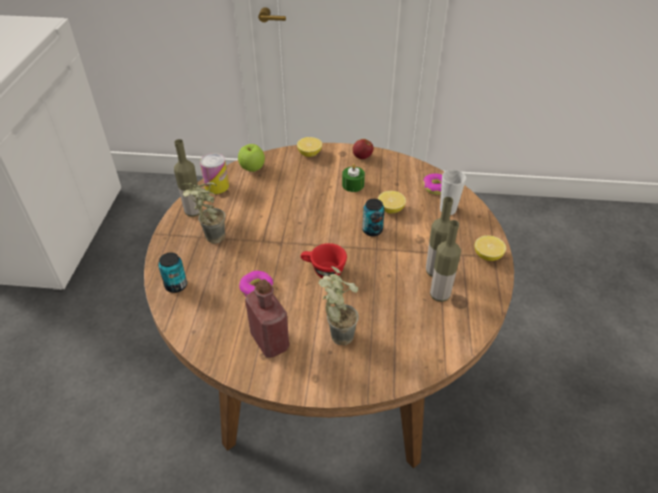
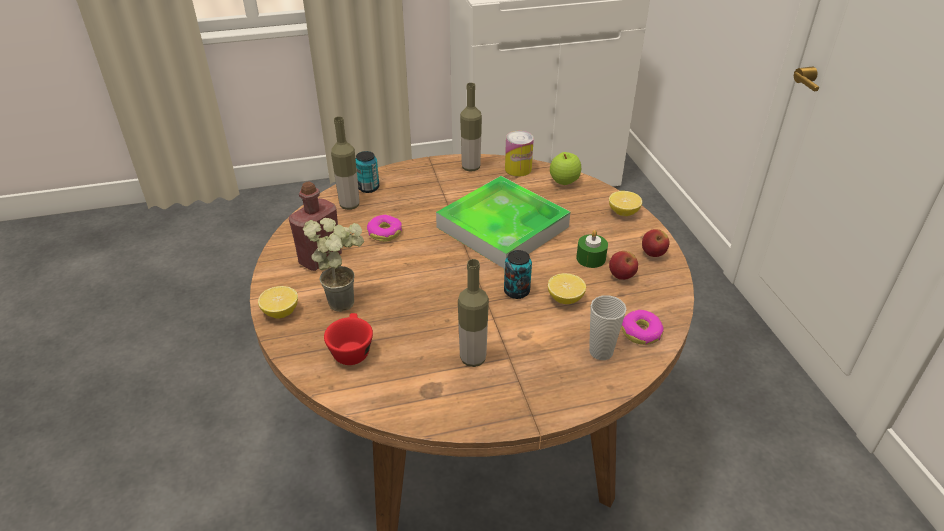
camera: 70 degrees right, 5 degrees down
(209, 238) = (439, 187): potted plant -> none
(291, 216) = (502, 227): none -> tray
(323, 271) = (430, 269): red cup -> red cup (351, 349)
(378, 177) = (621, 276): none -> apple
(439, 295) = (433, 370): bottle -> bottle (349, 205)
(487, 256) = (529, 406): lemon -> lemon (280, 312)

